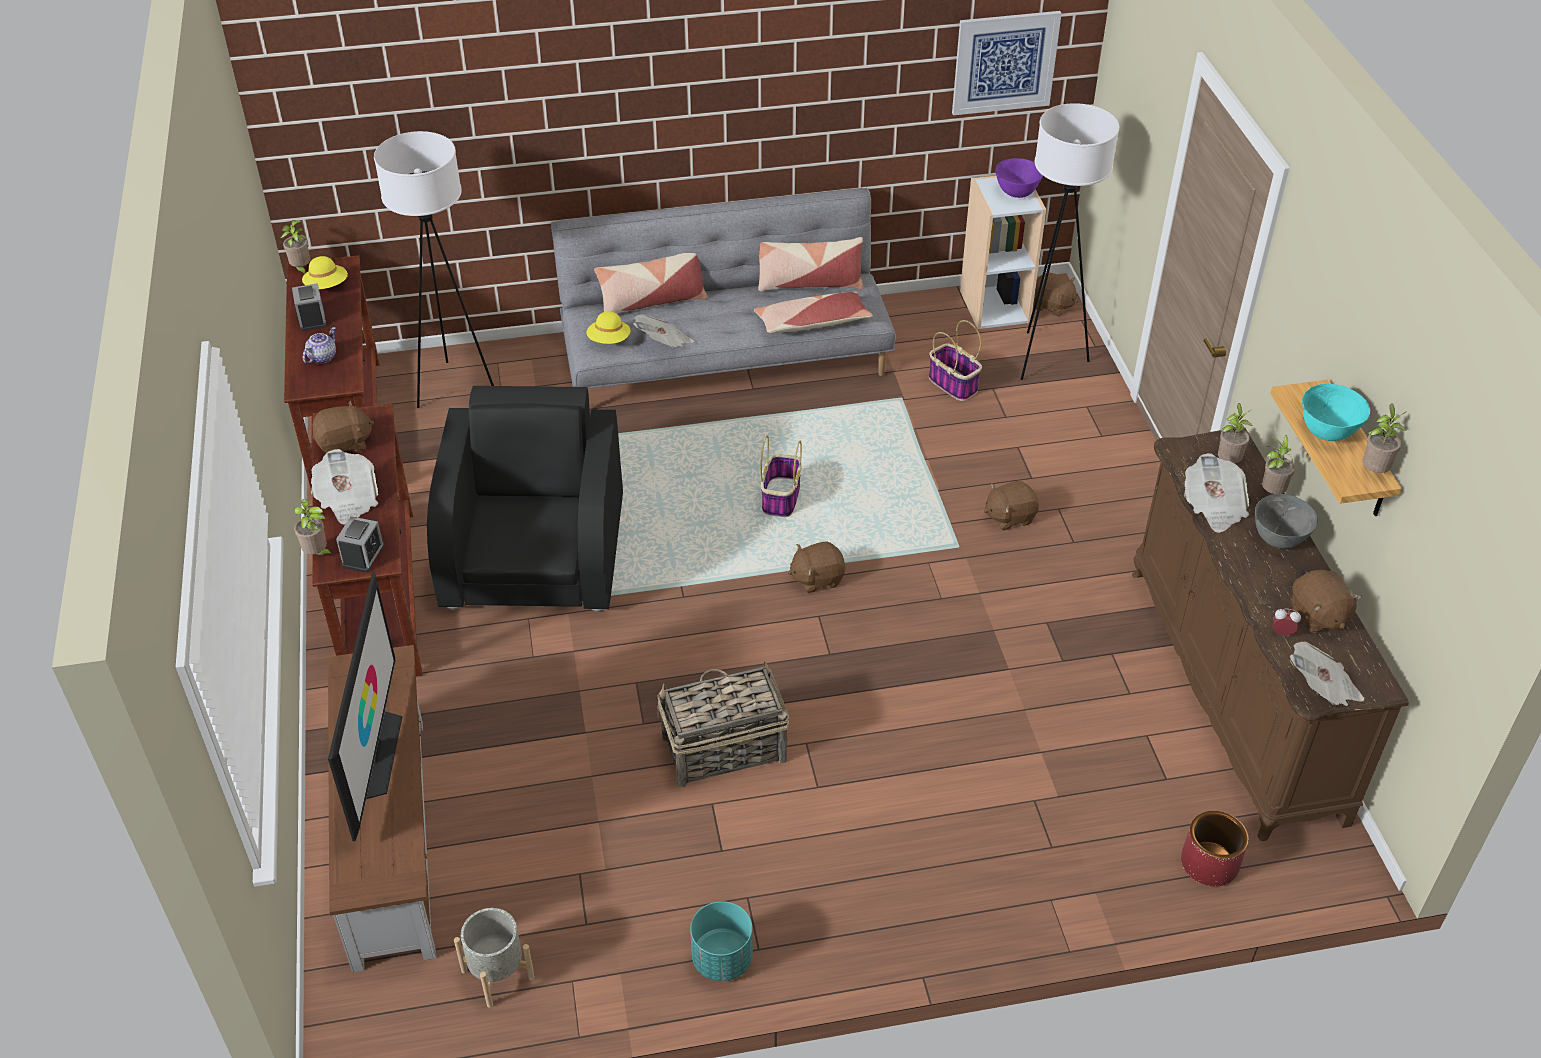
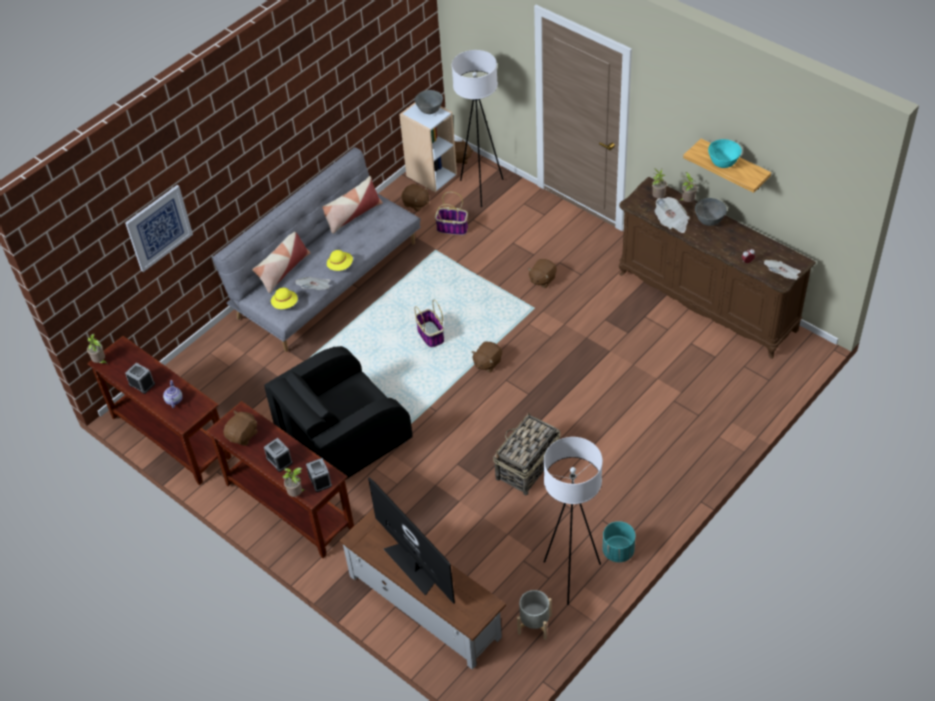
camera: 35 degrees left, 5 degrees up
(327, 286) = (127, 362): yellow hat -> yellow hat (340, 266)
(348, 500) = (279, 460): newspaper -> alarm clock
(455, 388) = (202, 380): white floor lamp -> white floor lamp (571, 576)
(535, 553) = (342, 436): black armchair -> black armchair turned 90 degrees counterclockwise
(812, 323) = (376, 235): pillow -> none
(1005, 62) = (399, 45): picture -> picture (158, 228)
(1017, 193) = (430, 110): purple bowl -> grey bowl
(1209, 864) = (762, 381): red planter -> none
(1318, 616) = (753, 246): brown plush toy -> brown plush toy (416, 204)
(1374, 471) = (755, 170): potted plant -> none

